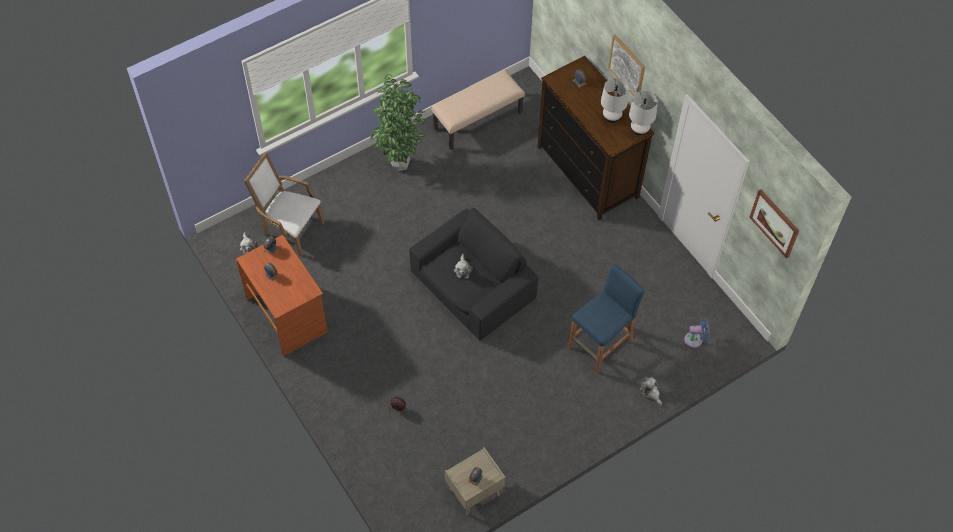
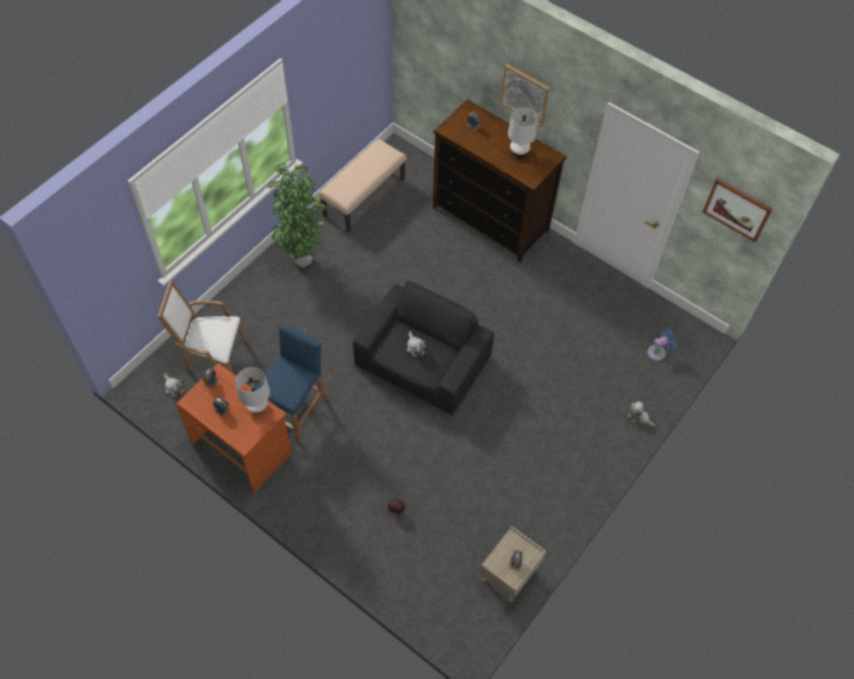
camera: 20 degrees left, 0 degrees up
(600, 344) = (571, 383): blue stool -> blue stool (296, 411)
(639, 130) = (551, 157): white table lamp -> white table lamp (257, 406)

